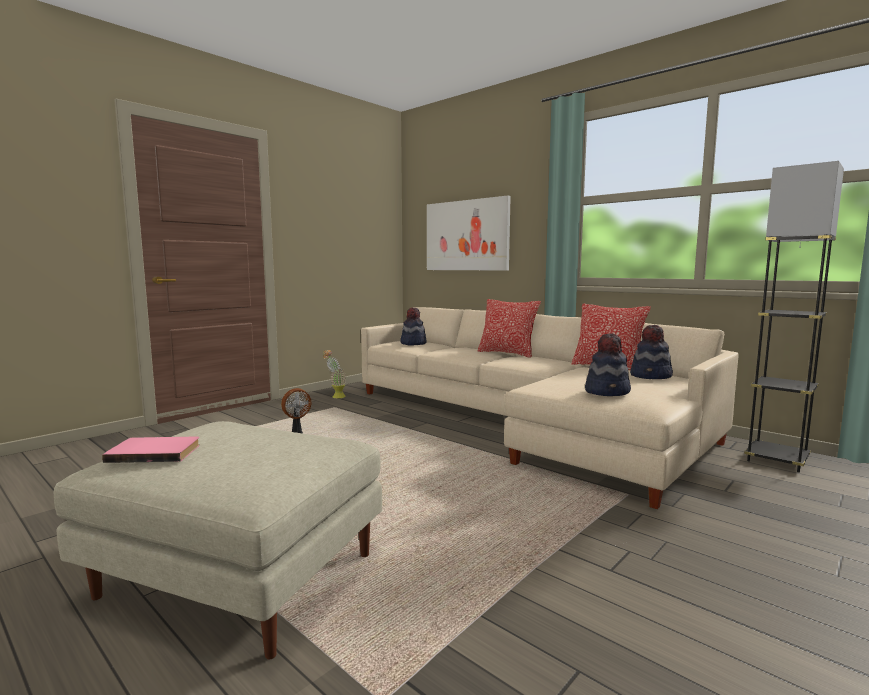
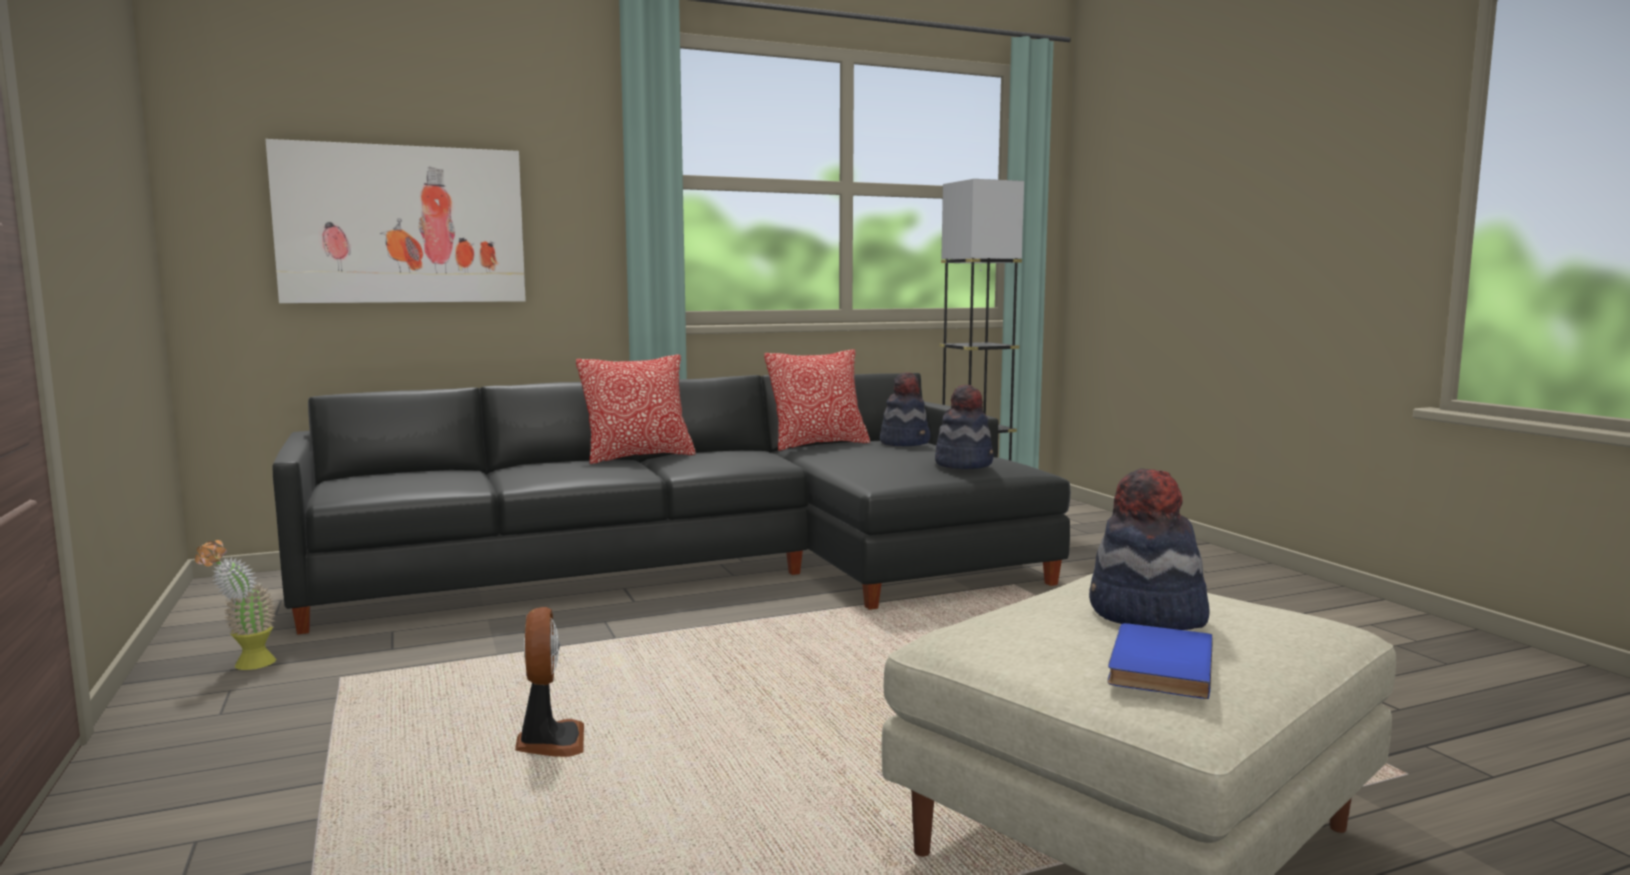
camera: 65 degrees left, 0 degrees up
(155, 452) = (1155, 665): pink book -> blue book
(413, 343) = (414, 478): hat -> hat (1146, 615)
(526, 422) = (711, 567): beige sofa -> black sofa

